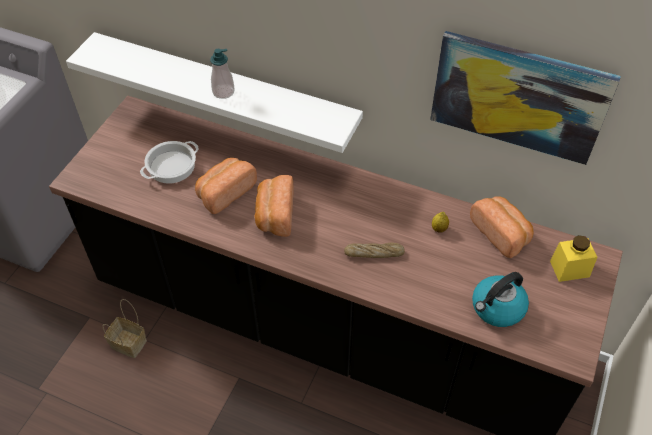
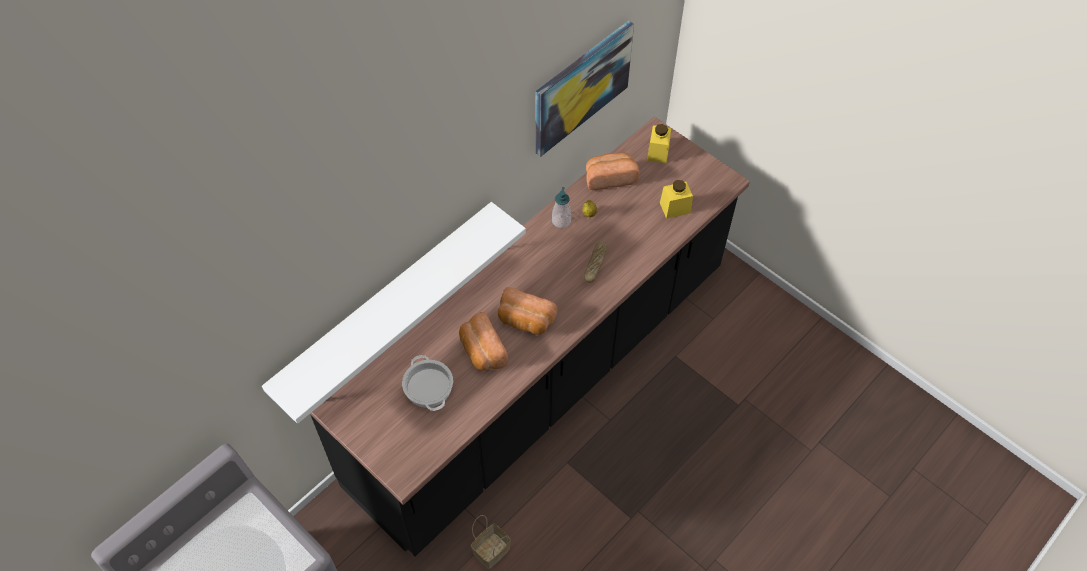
camera: 70 degrees left, 5 degrees up
(223, 92) = (416, 294): soap dispenser -> soap dispenser (561, 221)
(497, 308) = (675, 208): kettle -> yellow jar

